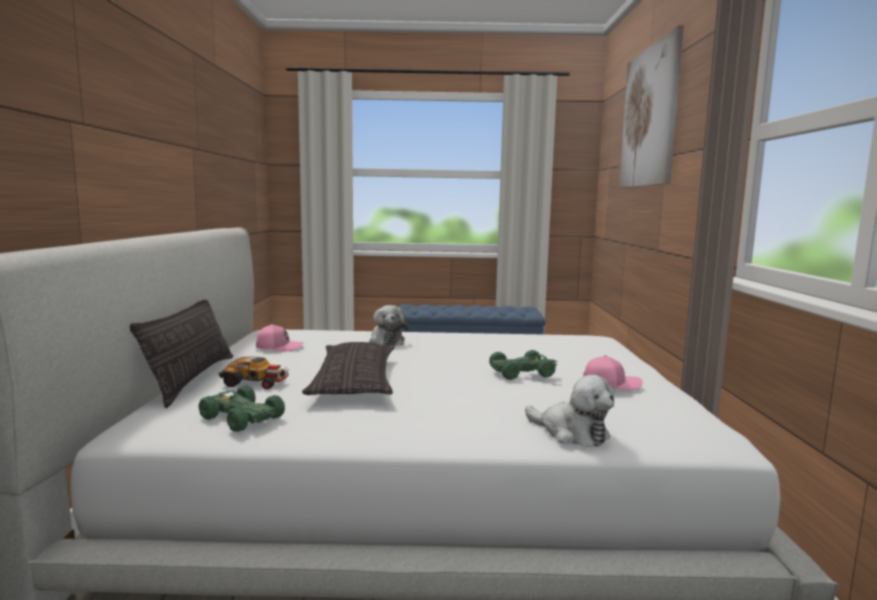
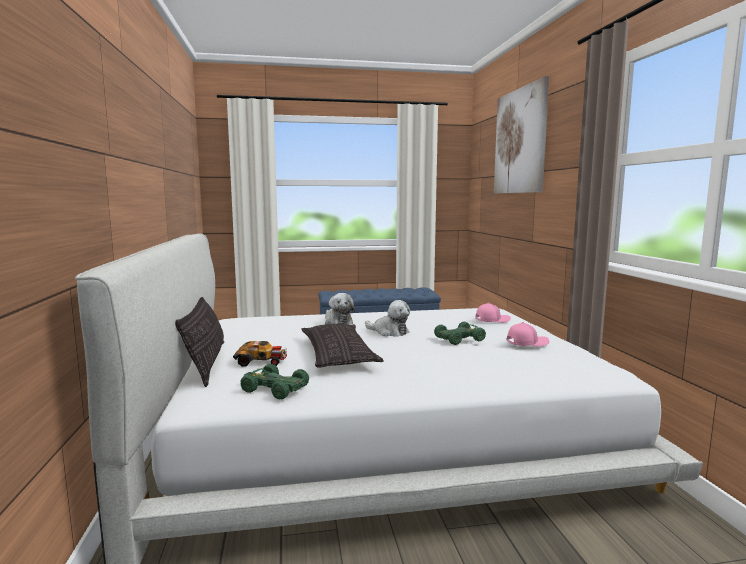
camera: 10 degrees left, 0 degrees up
(279, 347) = (255, 332): pink cap -> pink cap (492, 320)
(571, 433) = (521, 379): plush toy -> plush toy (389, 332)

